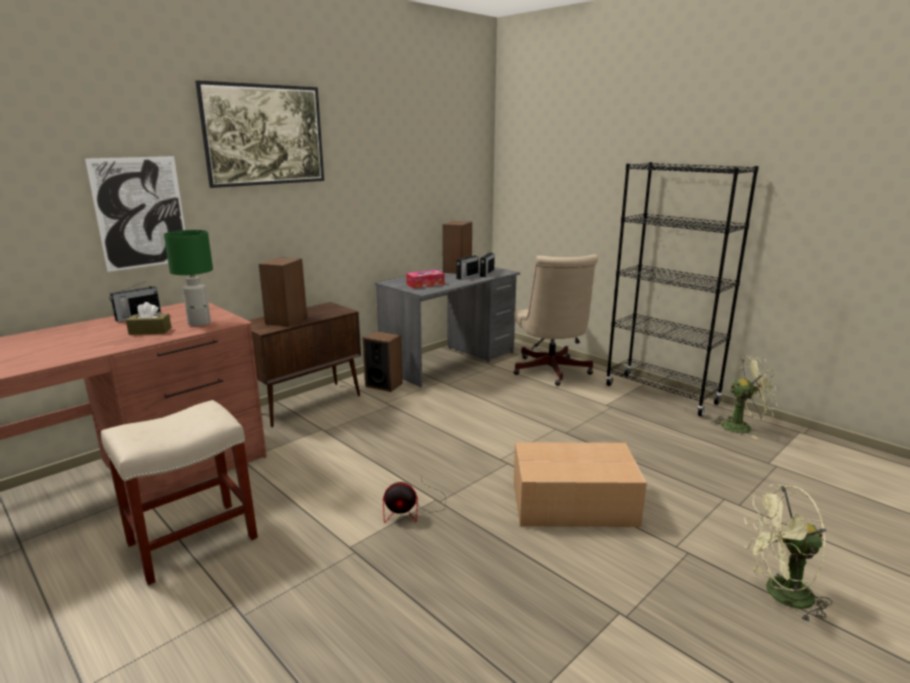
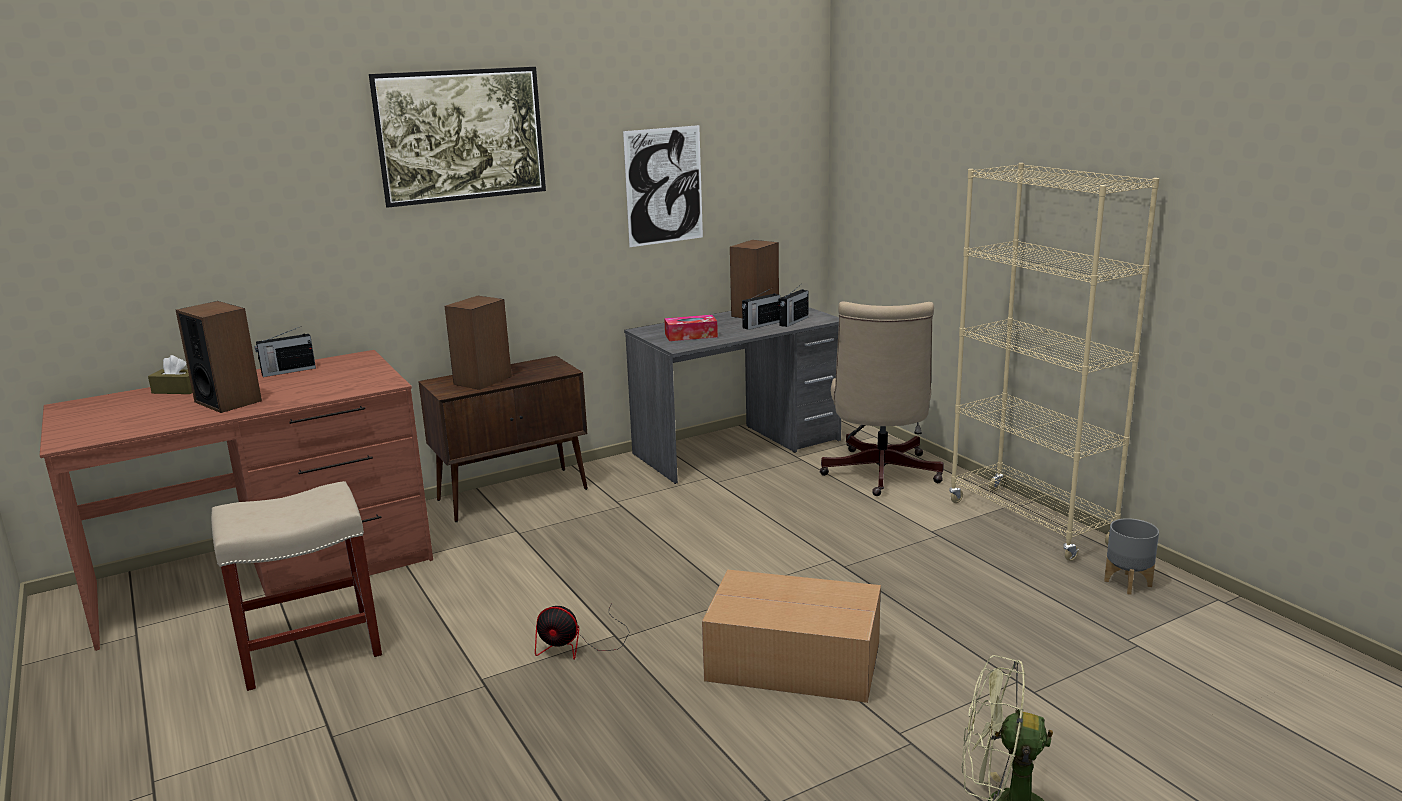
camera: 15 degrees right, 0 degrees up
(141, 213) = (299, 242): picture -> picture (664, 186)
(150, 331) = (291, 391): brown tissue box -> brown tissue box (177, 390)
(200, 323) = (351, 383): green table lamp -> none
(384, 385) = (627, 476): speaker -> speaker (228, 401)
(661, 394) = (1030, 523): black bookcase -> beige bookcase
(742, 427) = (1127, 583): green fan -> grey planter

